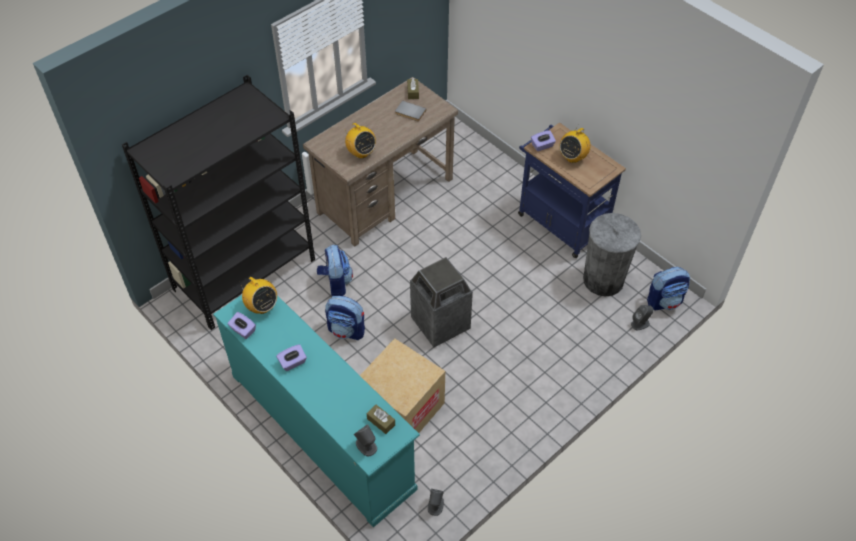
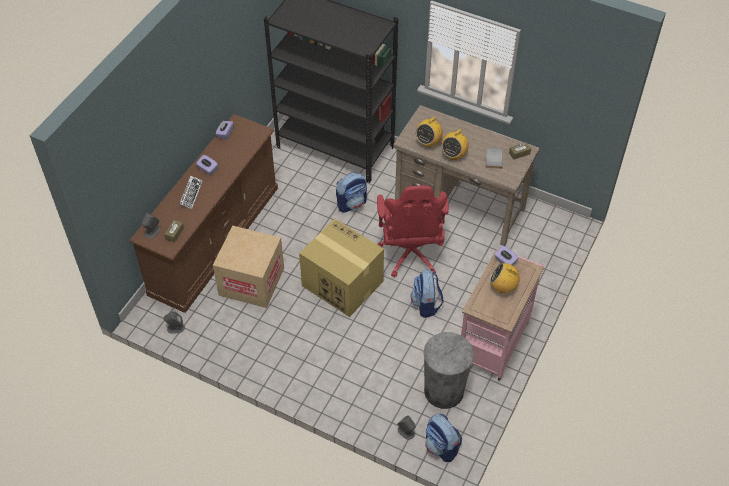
camera: 70 degrees right, 0 degrees up
(262, 307) = (249, 136): radio -> radio (454, 155)
(321, 430) = (215, 239): turquoise cabinet -> brown cabinet
(324, 390) = (191, 194): none -> keyboard
(347, 330) = (310, 225): backpack -> backpack (426, 304)
(427, 253) = (410, 253): none -> red office chair
(440, 324) = (341, 283): trash can -> cardboard box
(559, 223) = (494, 340): blue cart -> pink cart

